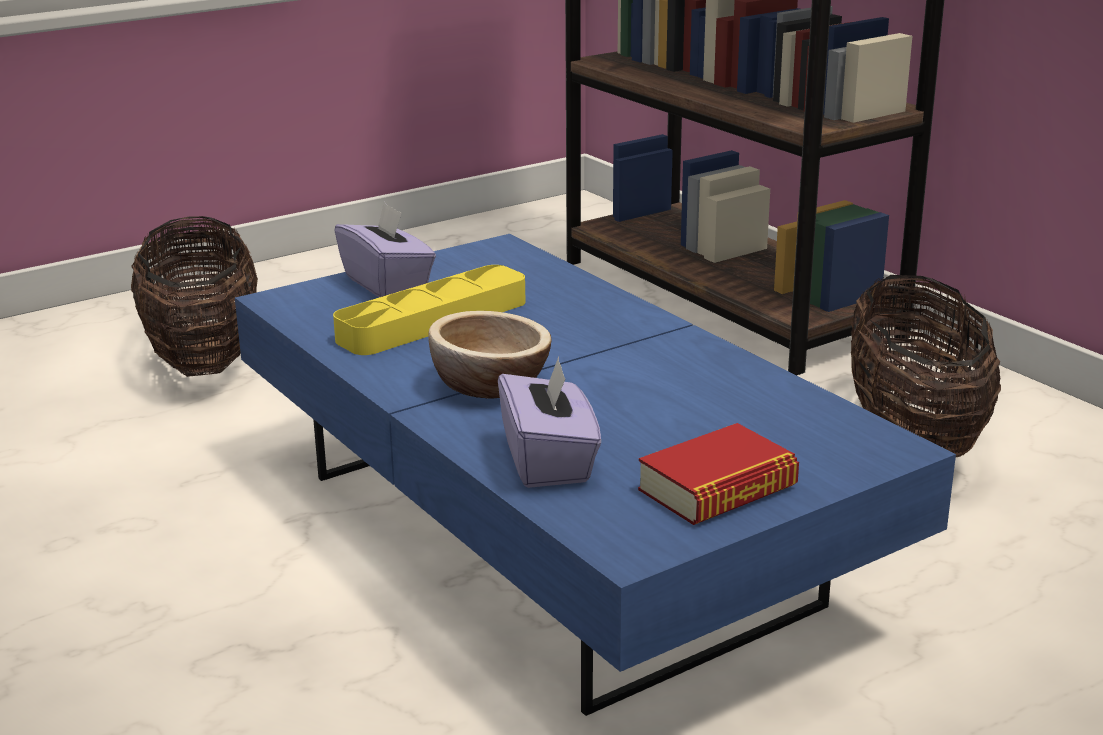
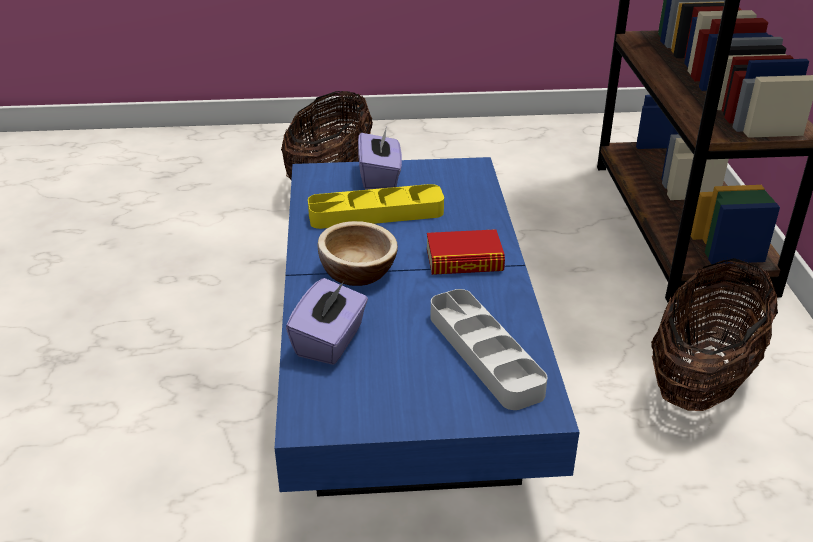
camera: 30 degrees right, 10 degrees up
(717, 489) = (400, 399): book -> book (464, 260)
(759, 417) = (484, 354): none -> grey tray

